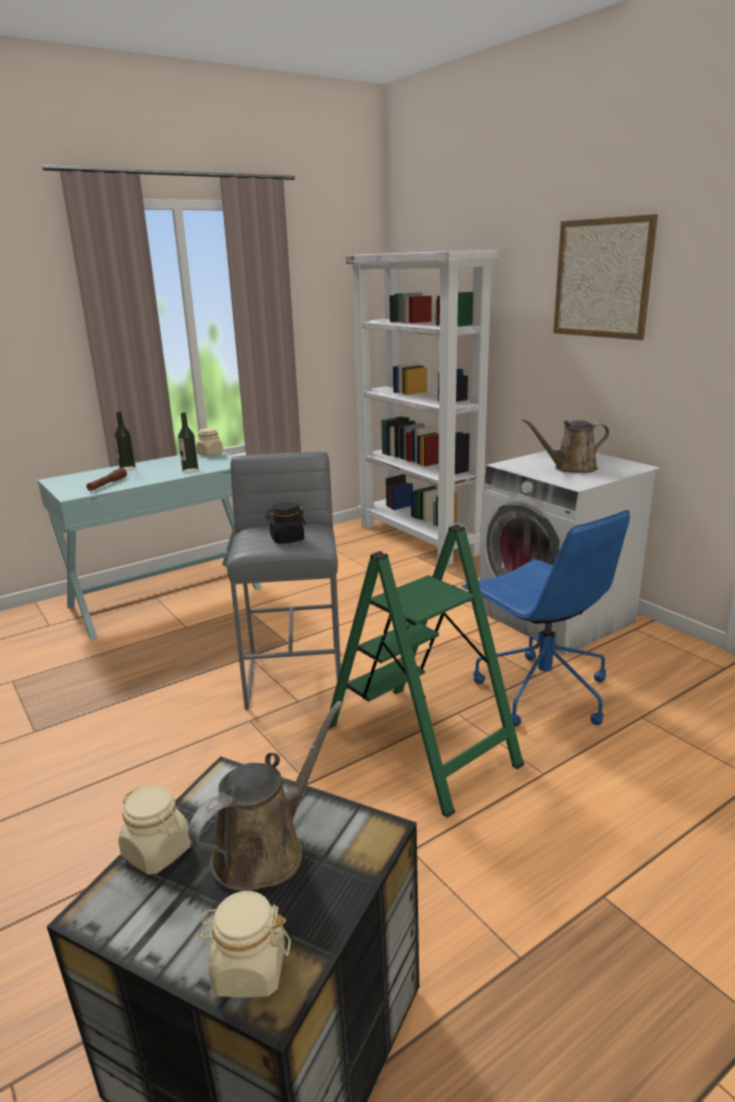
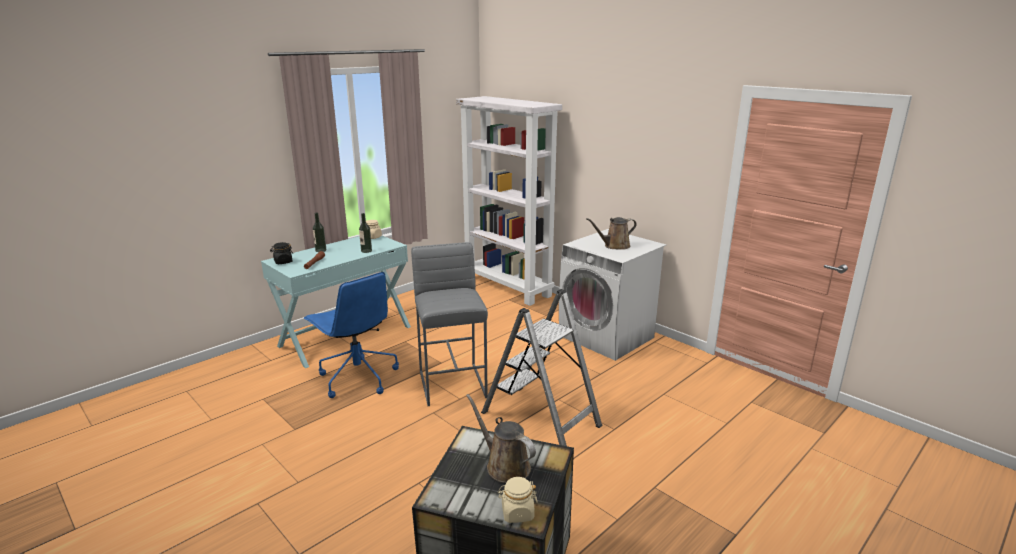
camera: 10 degrees left, 0 degrees up
(157, 852) = (451, 471): beige jar -> none
(265, 849) = (504, 465): brown watering can -> brown watering can turned 75 degrees counterclockwise
(287, 539) = (454, 299): black jar -> black jar (283, 262)
(421, 745) = (541, 419): green step ladder -> grey step ladder
(538, 690) = (603, 382): blue office chair -> blue office chair (356, 377)
(602, 277) = (628, 128): picture -> none

